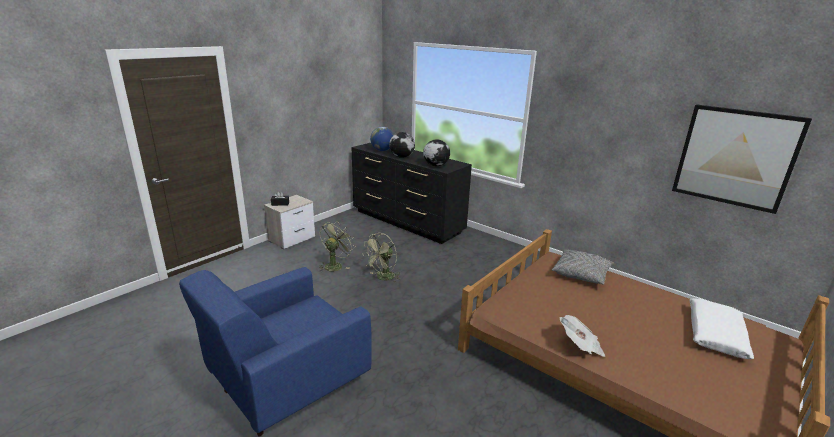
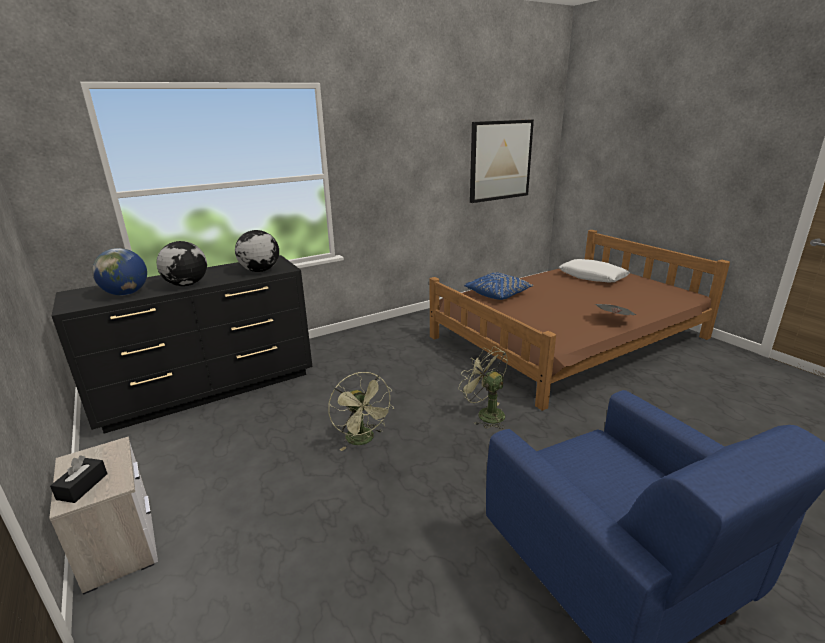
camera: 70 degrees left, 0 degrees up
(335, 265) = (288, 487): green fan -> green fan (485, 414)
(581, 274) = (498, 294): grey pillow -> blue pillow

